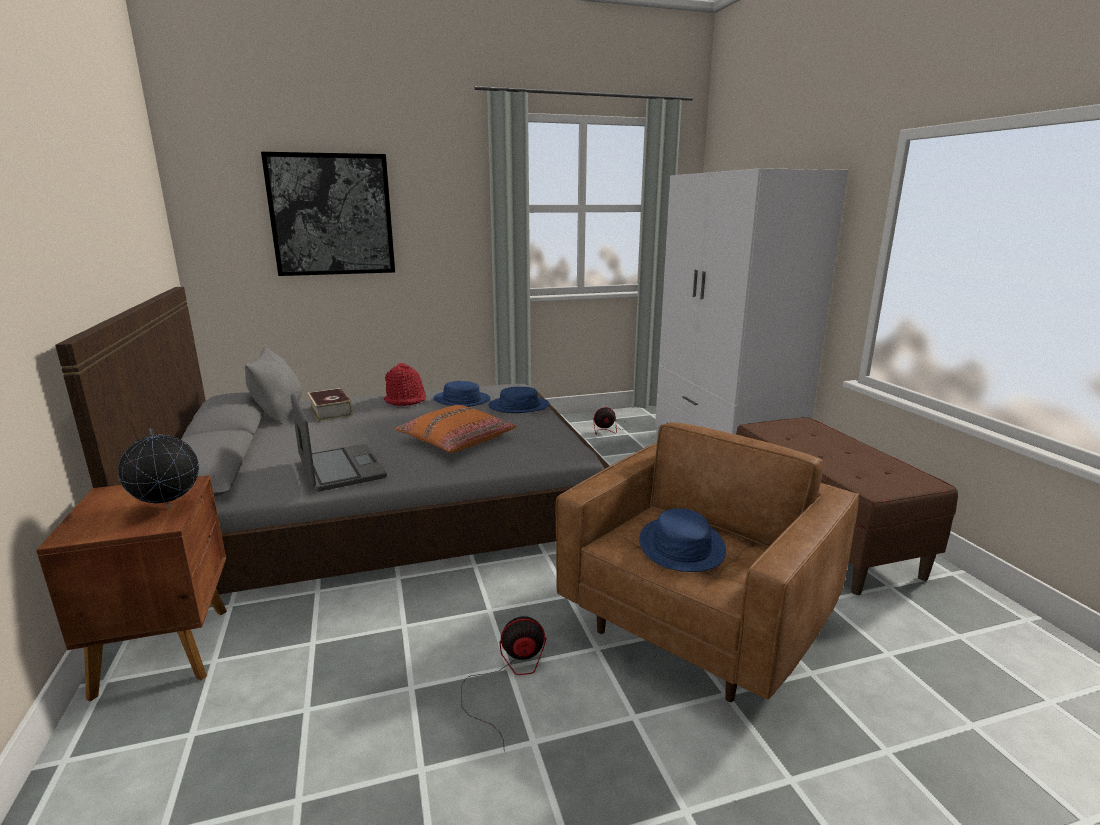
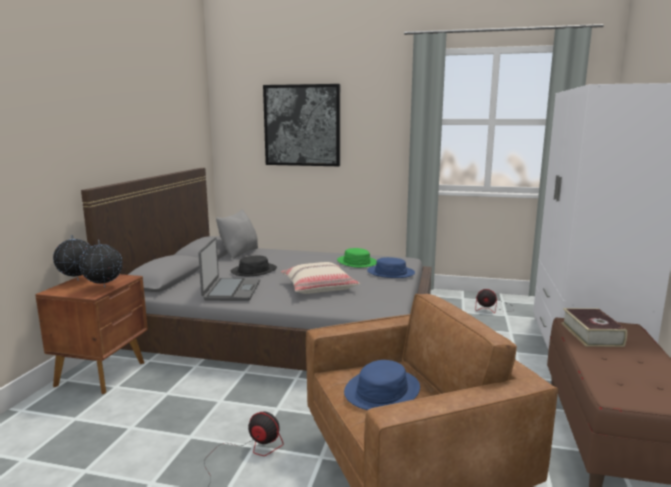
camera: 30 degrees right, 5 degrees down
(93, 507) = (77, 280): none -> globe
(330, 411) = (268, 256): book -> book (591, 334)
(336, 435) = (254, 270): none -> black hat
(406, 400) = (320, 257): red hat -> none
(456, 440) = (318, 287): orange pillow -> beige pillow
(461, 400) = (356, 262): blue hat -> green hat

